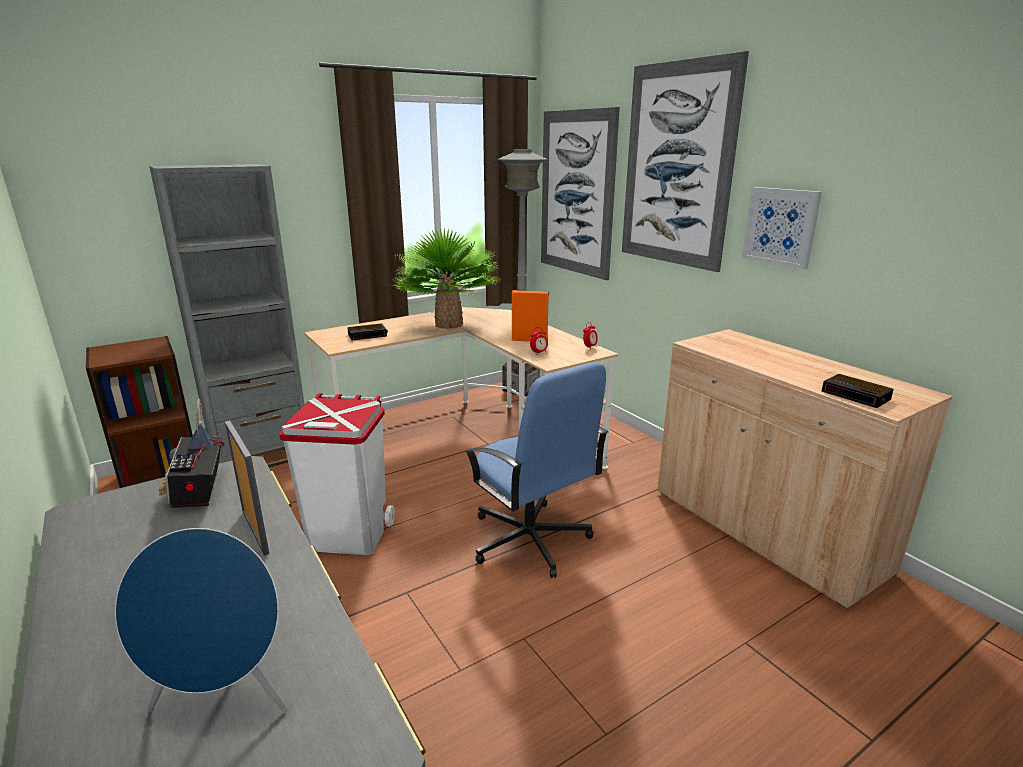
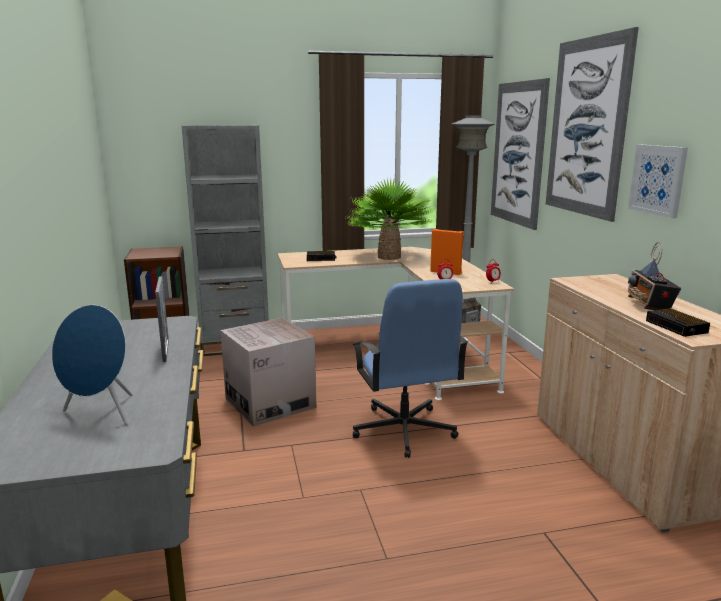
camera: 20 degrees right, 5 degrees down
(199, 491) = (148, 328): radio -> radio (649, 305)
(349, 535) = (270, 403): white trash can -> cardboard box

